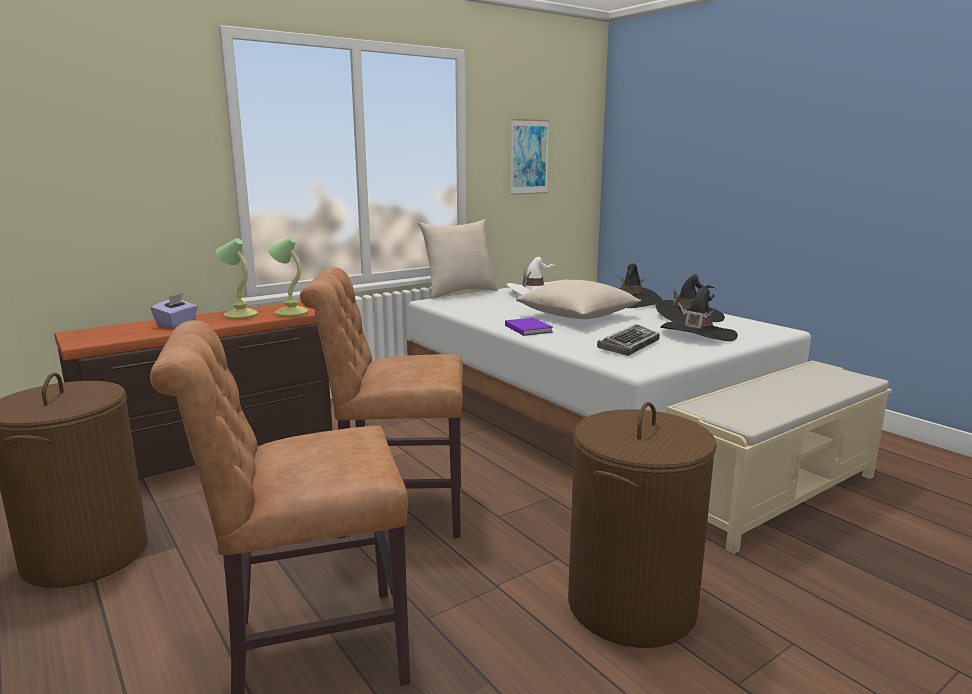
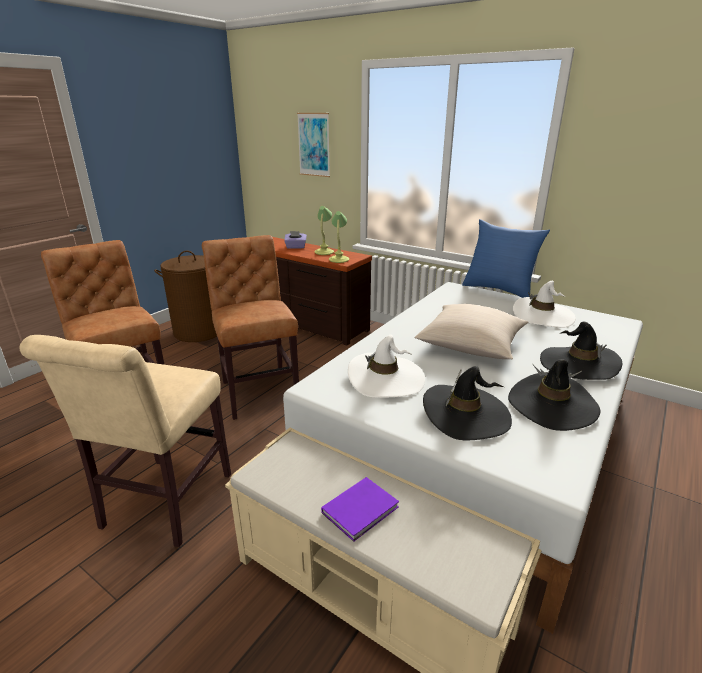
camera: 70 degrees right, 10 degrees up
(459, 292) = (499, 290): beige pillow -> blue pillow
(528, 328) = (405, 331): purple book -> purple book (362, 509)
(529, 157) = (649, 169): picture -> picture (314, 145)
(629, 345) = (386, 379): keyboard -> white hat
(632, 606) = (164, 505): brown laundry basket -> beige chair

